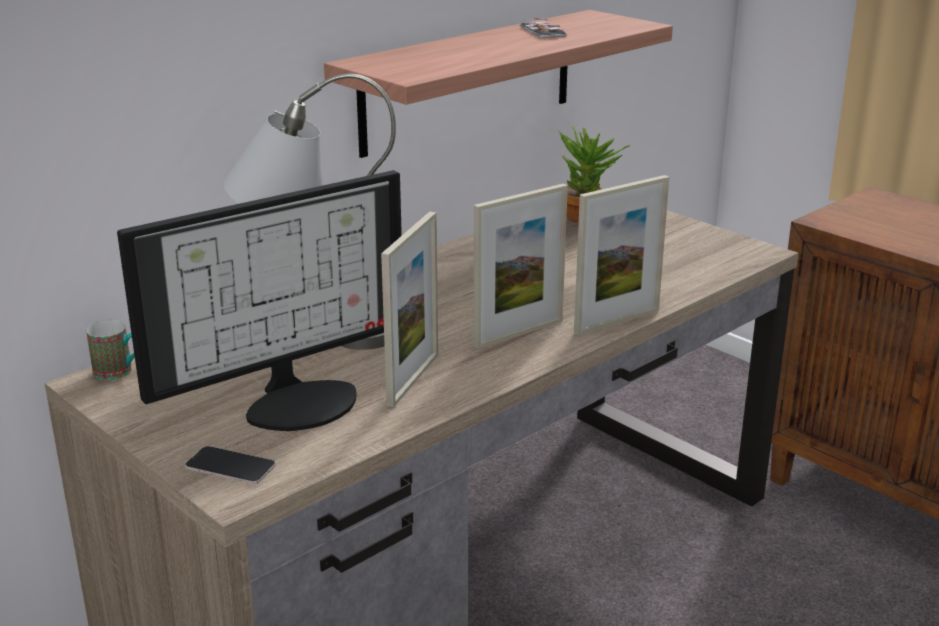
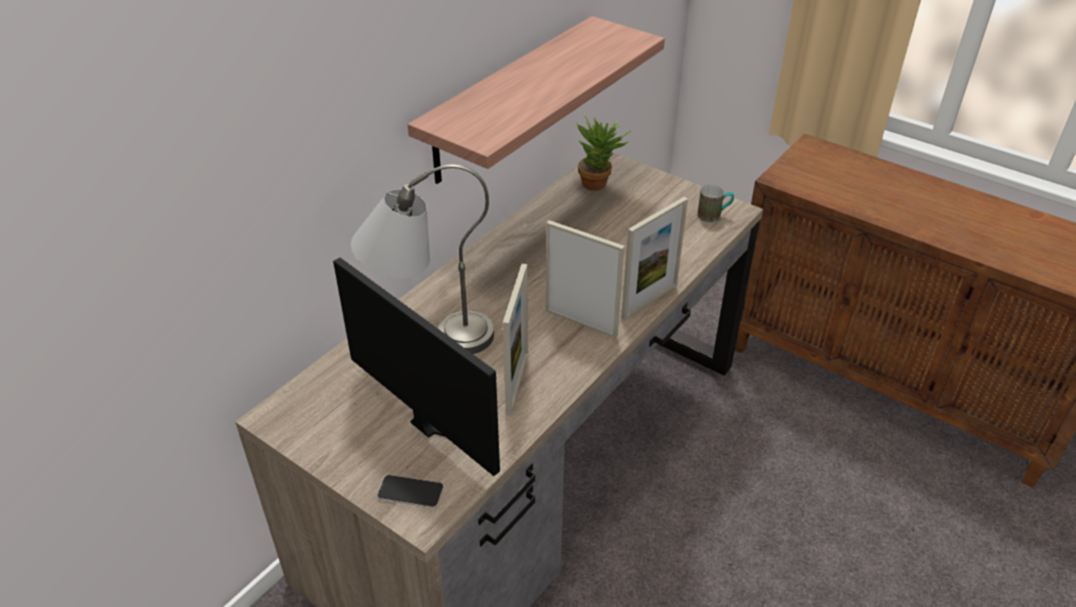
camera: 10 degrees left, 15 degrees up
(121, 372) = (291, 402): mug -> mug (714, 215)
(298, 400) = (438, 415): monitor -> monitor turned 90 degrees counterclockwise
(518, 333) = (581, 323): picture frame -> picture frame turned 105 degrees counterclockwise
(542, 31) = (566, 57): phone -> none

